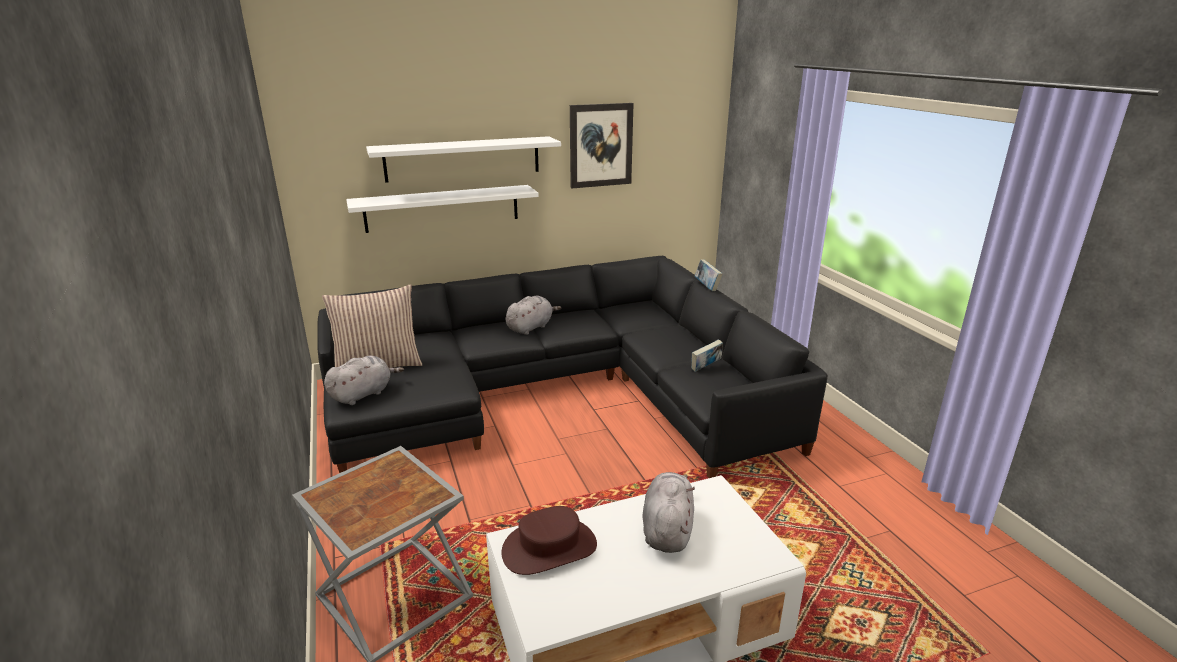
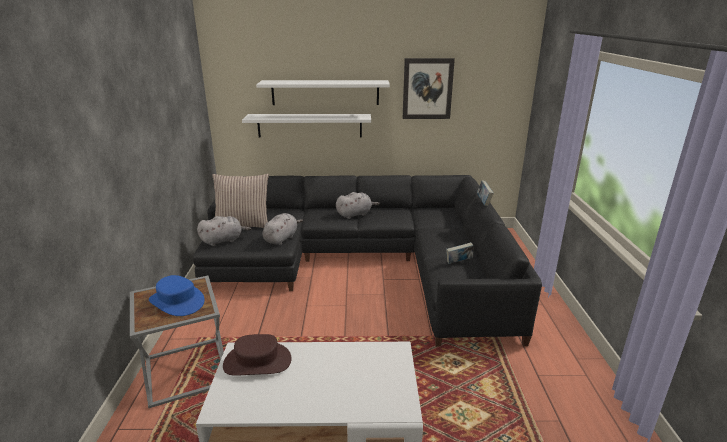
camera: 20 degrees right, 0 degrees up
(384, 492) = (177, 301): none -> blue hat
(667, 529) = (342, 369): grey plush toy -> grey plush toy (281, 238)

